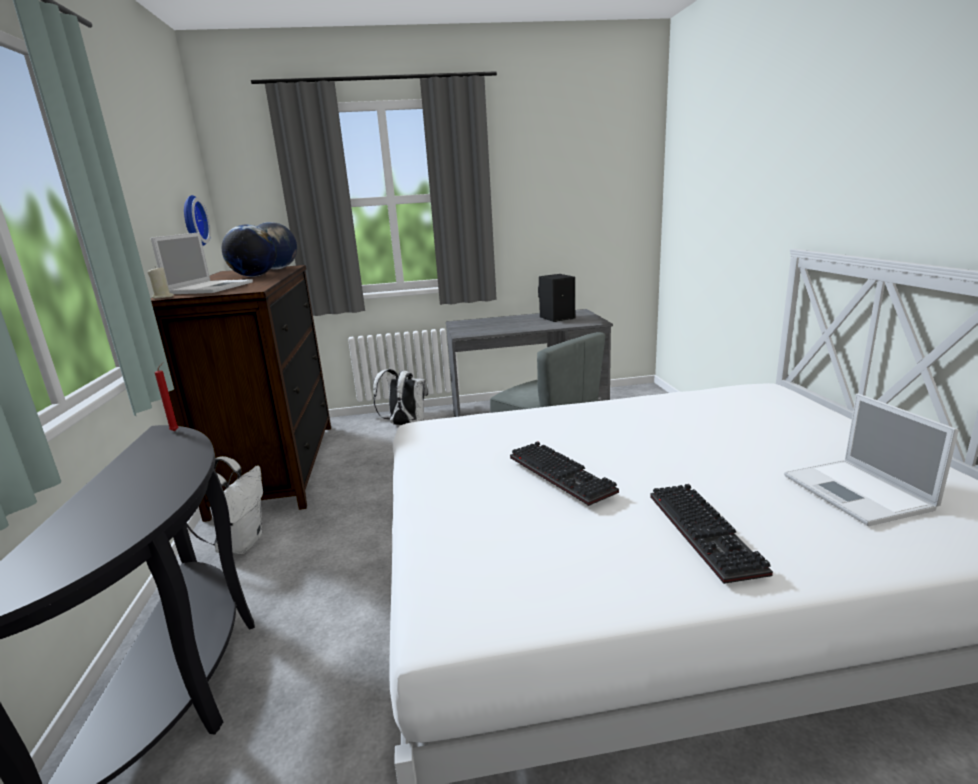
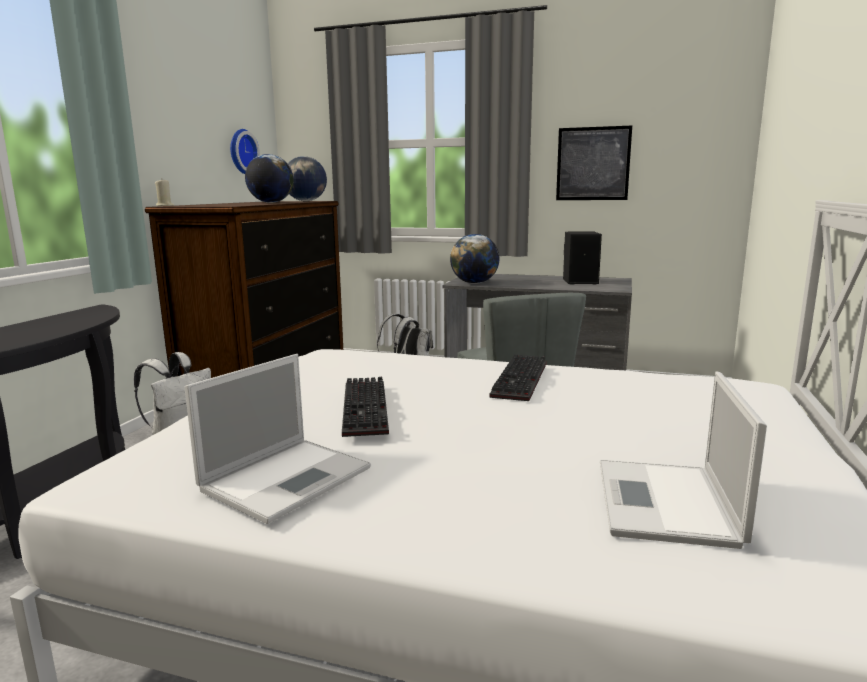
camera: 25 degrees right, 5 degrees down
(176, 430) = (106, 309): red candle -> none
(211, 288) = (214, 204): laptop -> laptop (288, 477)
(476, 332) = (474, 283): none -> globe
(542, 214) = (593, 164): none -> picture
(708, 533) = (414, 489): keyboard -> keyboard (522, 381)

